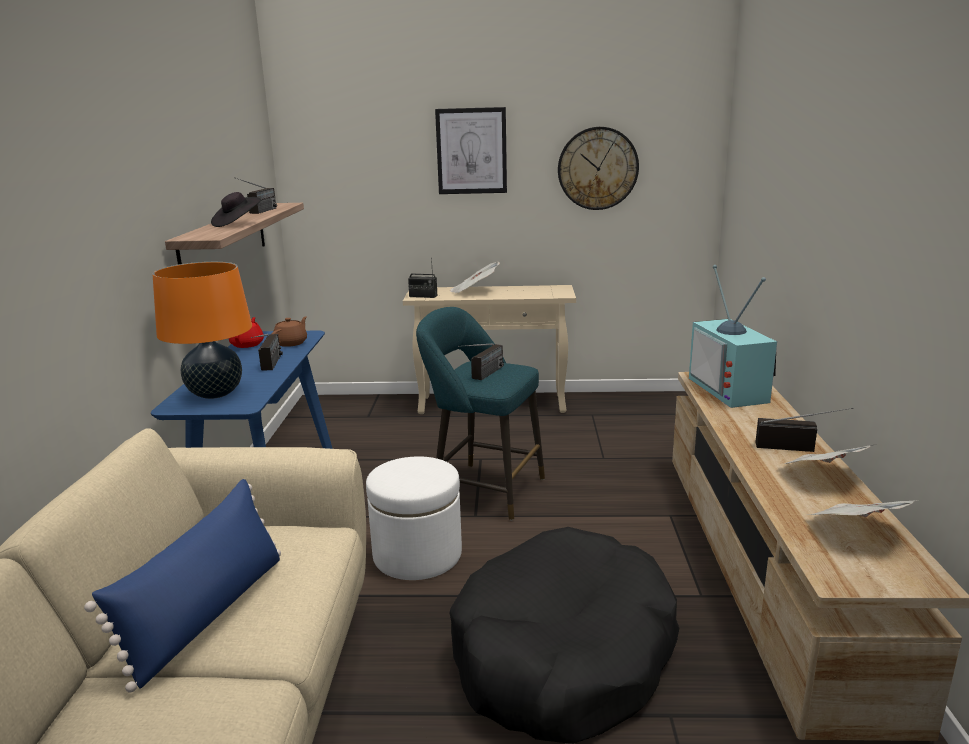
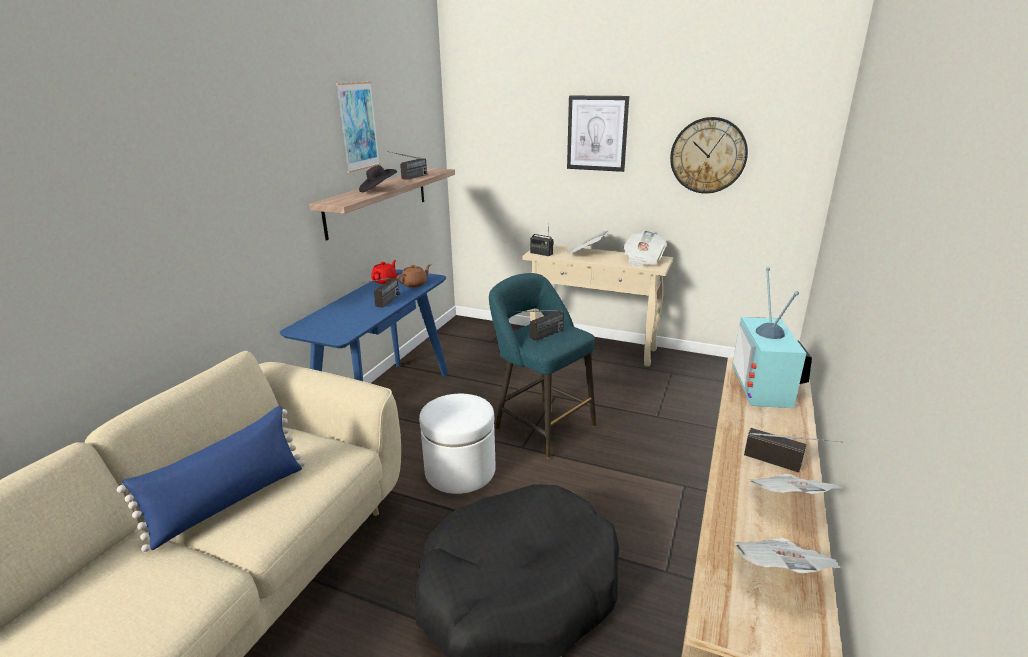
camera: 20 degrees right, 5 degrees up
(201, 145) = (358, 126): none -> picture
(215, 393) = (330, 322): orange table lamp -> none
(542, 290) = (642, 260): none -> newspaper

